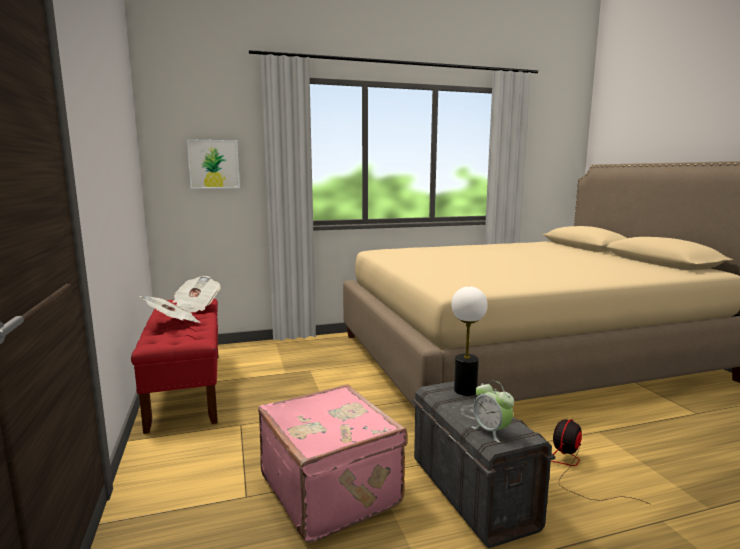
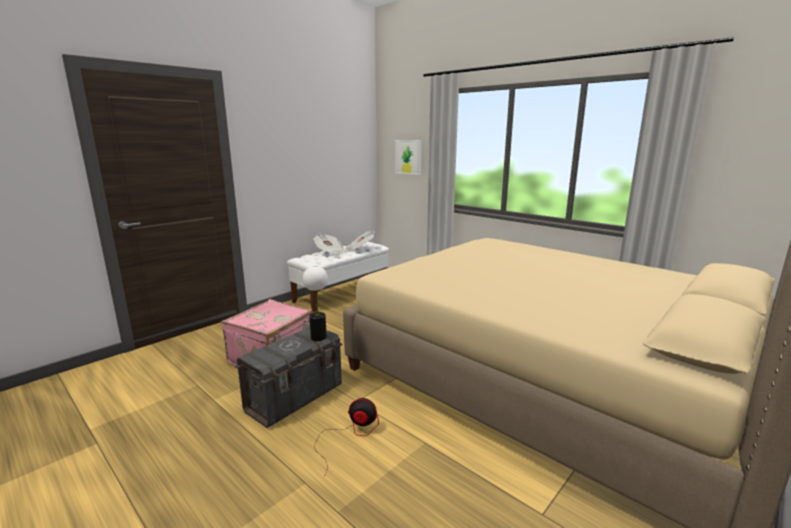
camera: 60 degrees right, 5 degrees up
(187, 388) = (342, 293): red bench -> white bench
(491, 431) = (264, 352): alarm clock -> none

